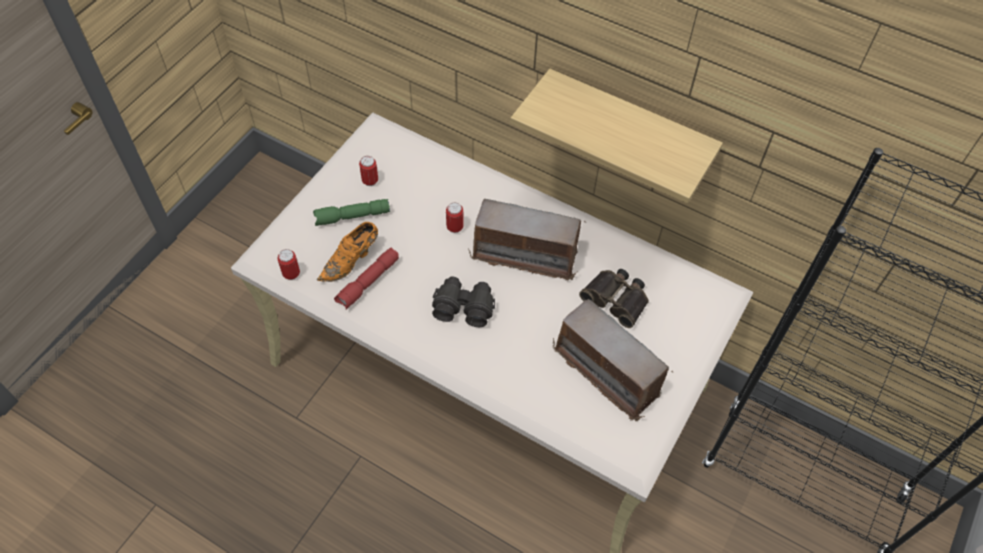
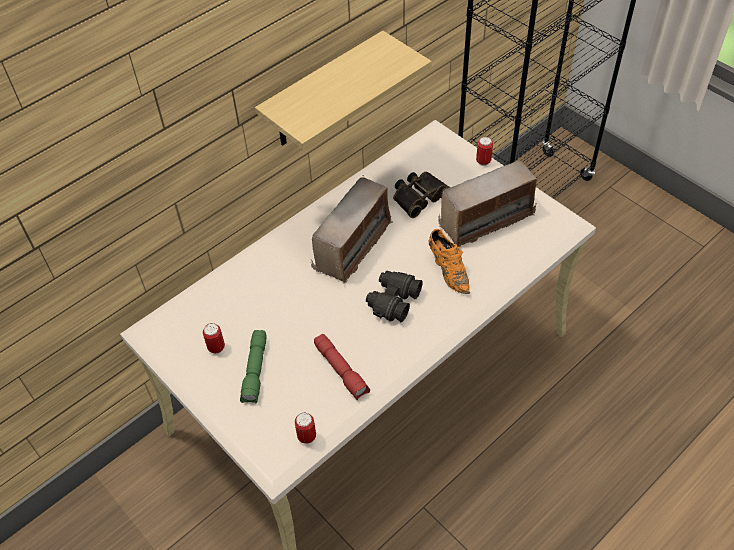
camera: 70 degrees left, 5 degrees down
(351, 261) = (310, 380): orange shoe -> orange shoe (448, 270)
(455, 227) = (303, 290): can -> can (483, 161)

